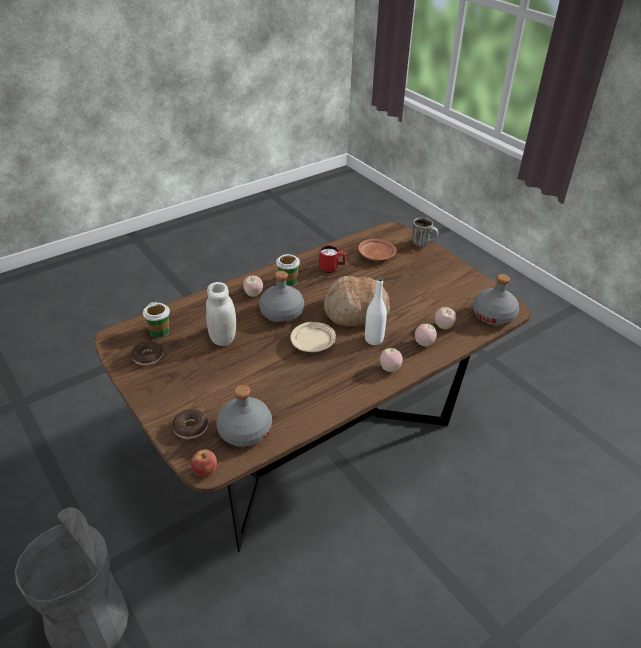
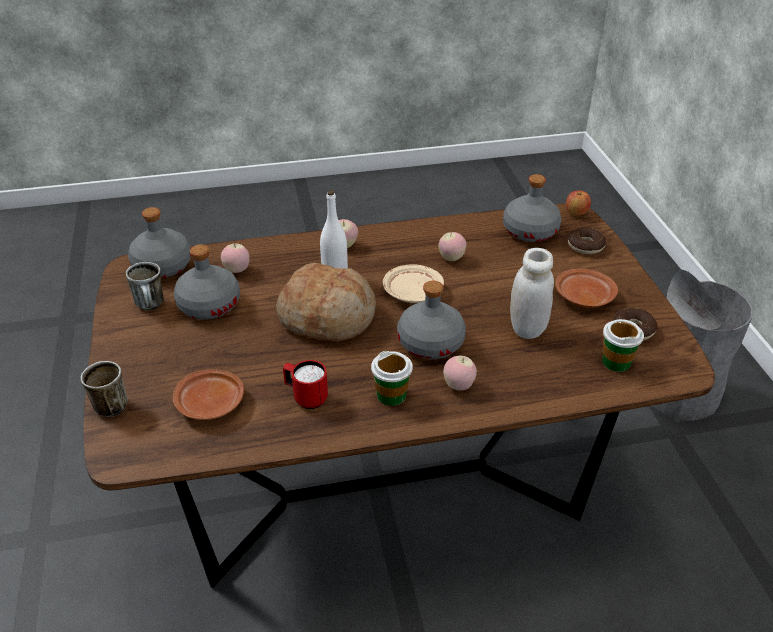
camera: 155 degrees left, 0 degrees up
(186, 374) = (583, 296): none -> brown plate
(424, 343) = (281, 258): apple -> apple (451, 258)
(434, 300) = (209, 305): none -> grey bottle
(464, 290) = (152, 306): none -> mug

